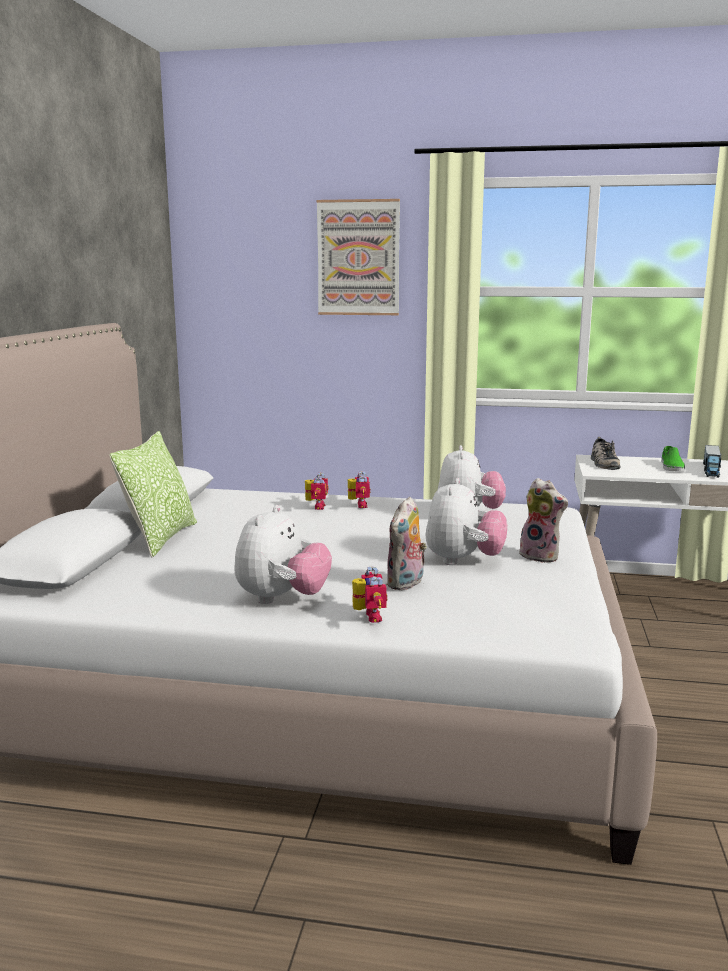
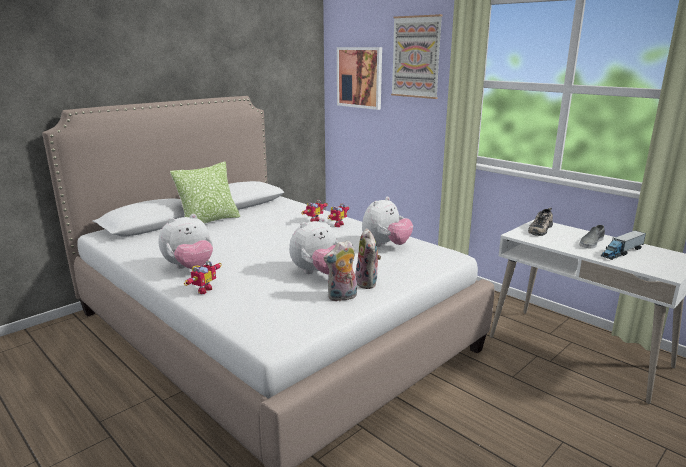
camera: 35 degrees right, 5 degrees up
(252, 291) = (359, 77): none -> picture
(406, 584) = (256, 277): plush toy -> plush toy (342, 297)
(671, 467) = (591, 243): green shoe -> grey shoe

